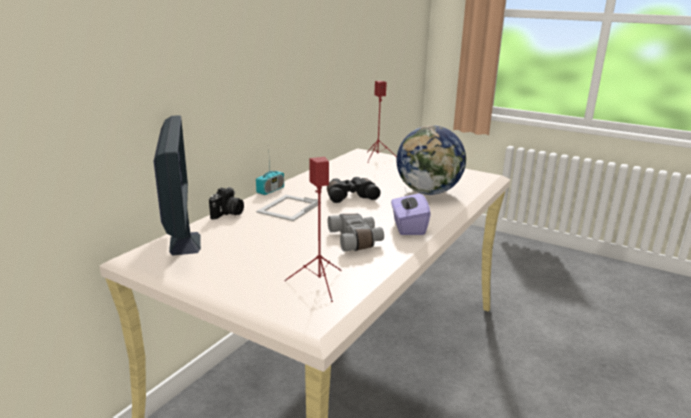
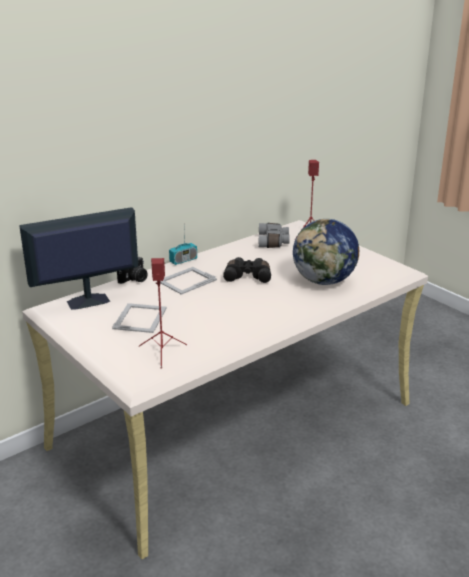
camera: 20 degrees right, 5 degrees up
(185, 242) = (87, 301): monitor -> monitor turned 120 degrees counterclockwise
(264, 250) = (140, 318): none -> picture frame
(357, 240) = (219, 320): grey binoculars -> grey binoculars (274, 242)
(408, 227) = (273, 314): purple tissue box -> none

